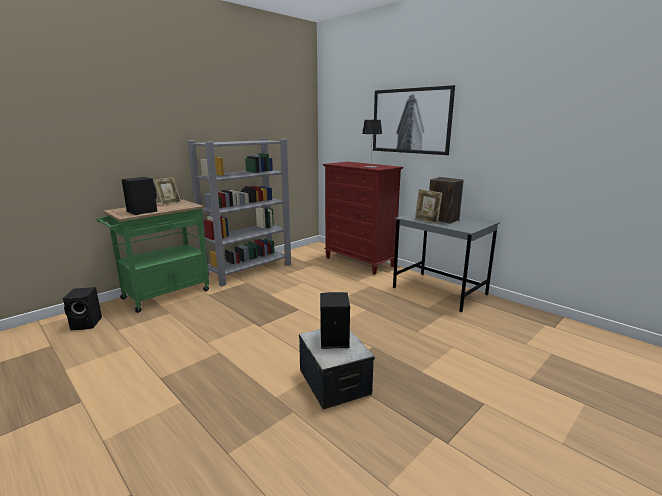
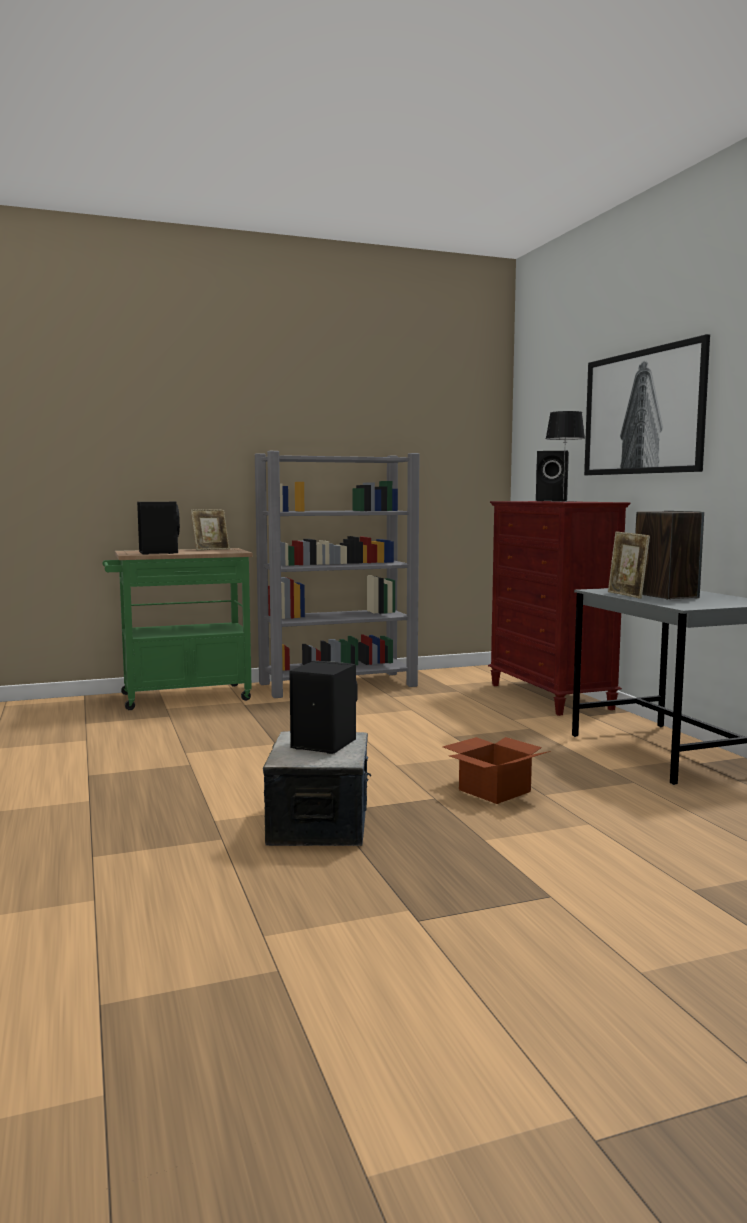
camera: 25 degrees right, 10 degrees down
(87, 323) = (58, 712): black speaker -> black speaker (553, 501)
(393, 334) = (494, 790): none -> cardboard box

